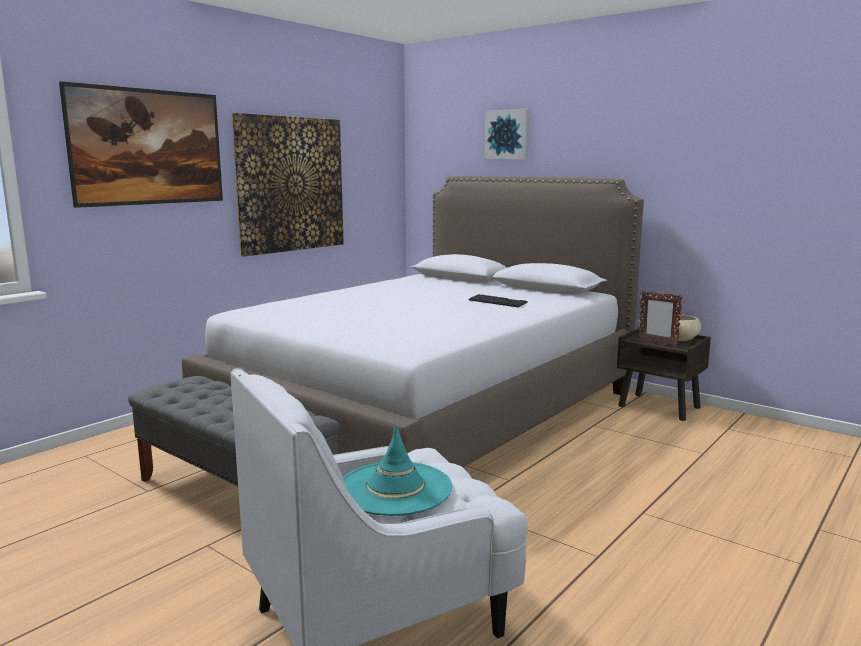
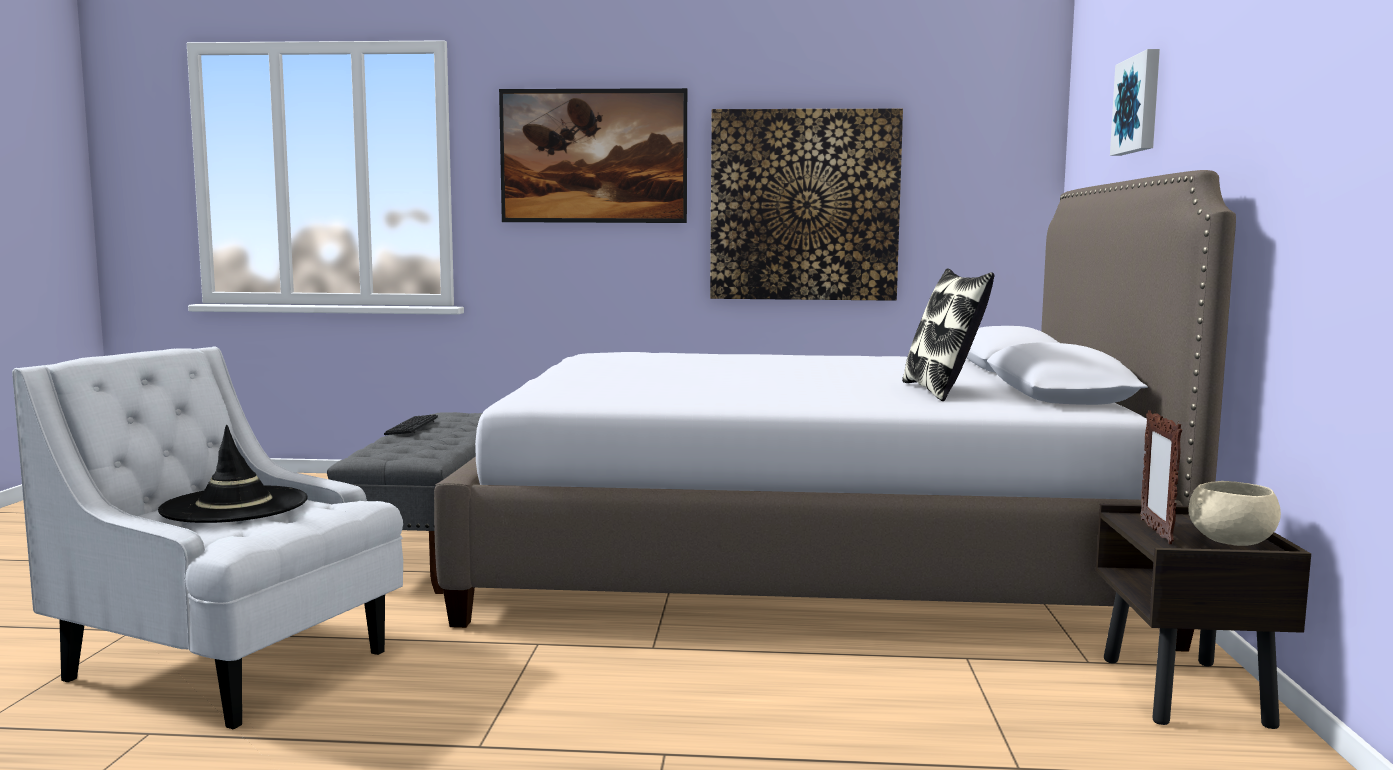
camera: 55 degrees right, 5 degrees down
(395, 488) = (235, 506): turquoise hat -> black hat
(497, 302) = (874, 389): keyboard -> keyboard (412, 427)
(519, 297) = (942, 391): none -> pillow

